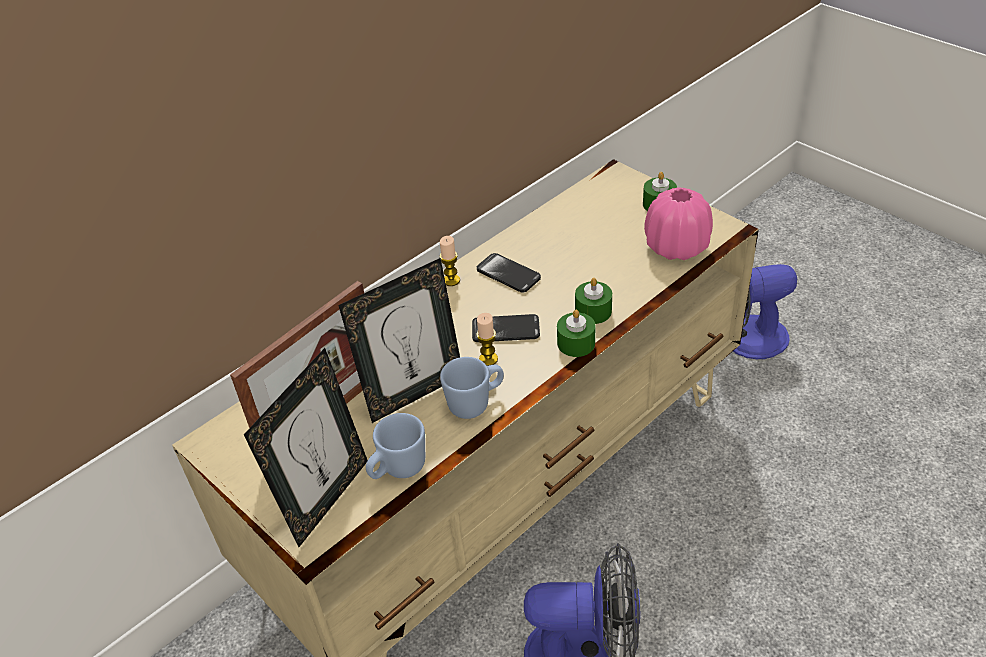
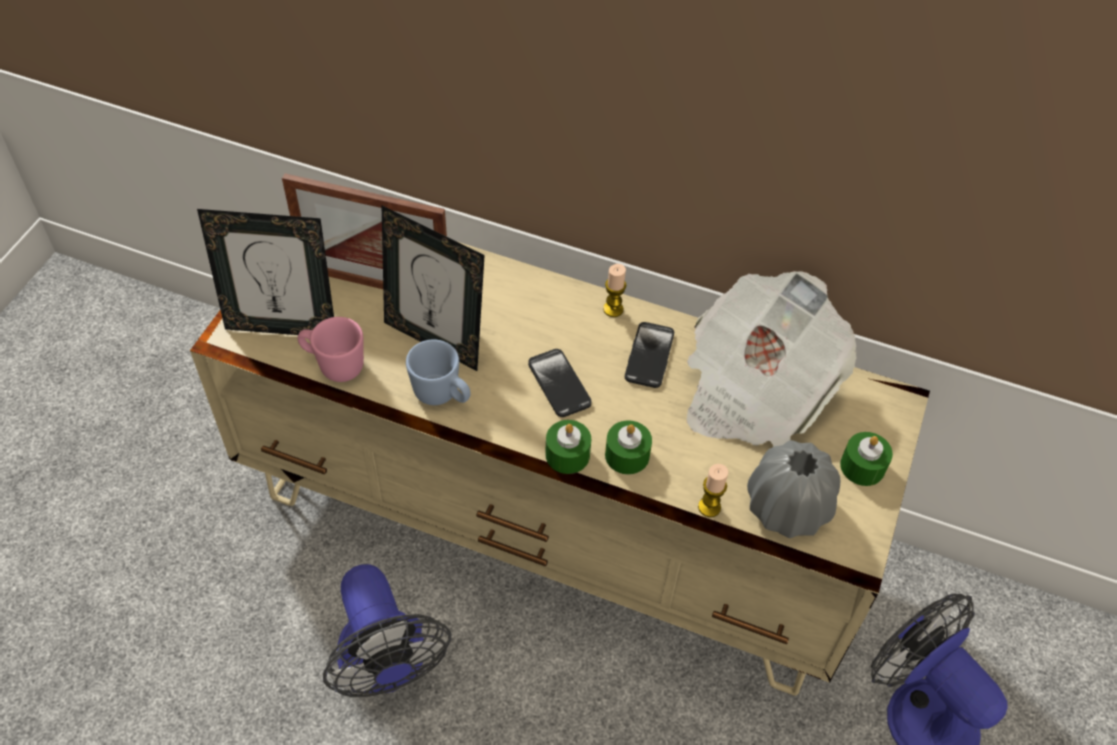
camera: 60 degrees right, 10 degrees up
(398, 470) = (334, 365): blue mug -> pink mug
(488, 359) = (508, 384): candle -> candle (709, 507)
(569, 232) = (754, 389): none -> newspaper
(676, 247) = (787, 508): pink vase -> grey vase

